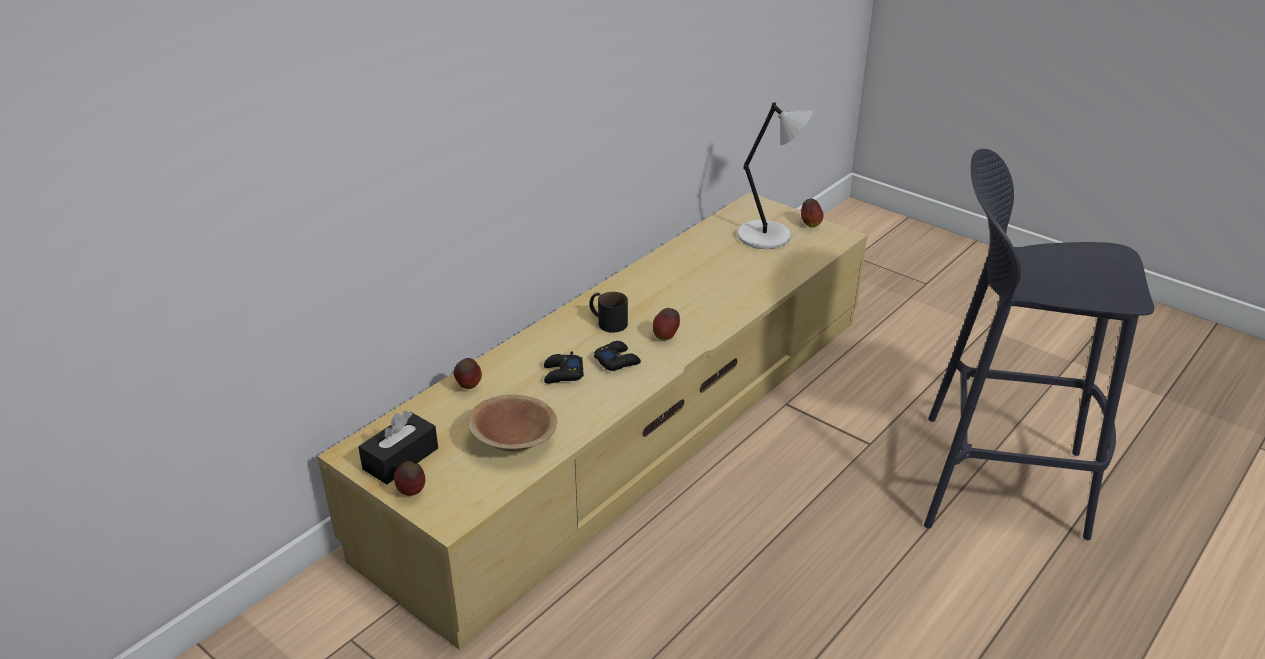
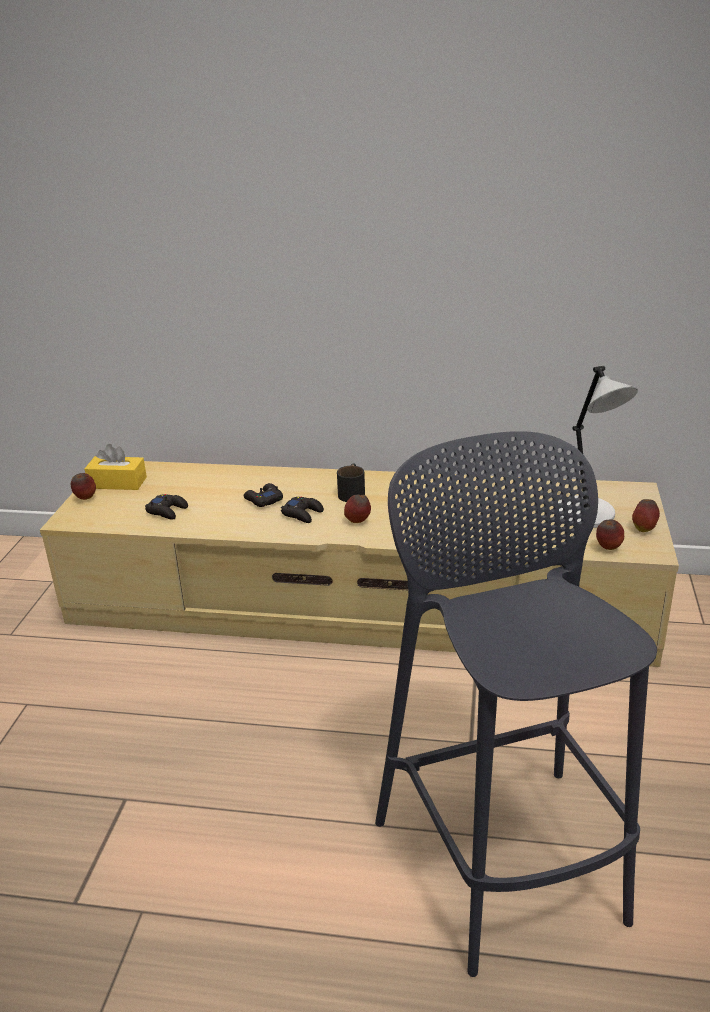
camera: 60 degrees right, 5 degrees down
(400, 458) = (117, 483): black tissue box -> yellow tissue box
(468, 387) = (214, 475): apple -> apple (608, 548)
(514, 440) = (167, 511): brown bowl -> black game controller

